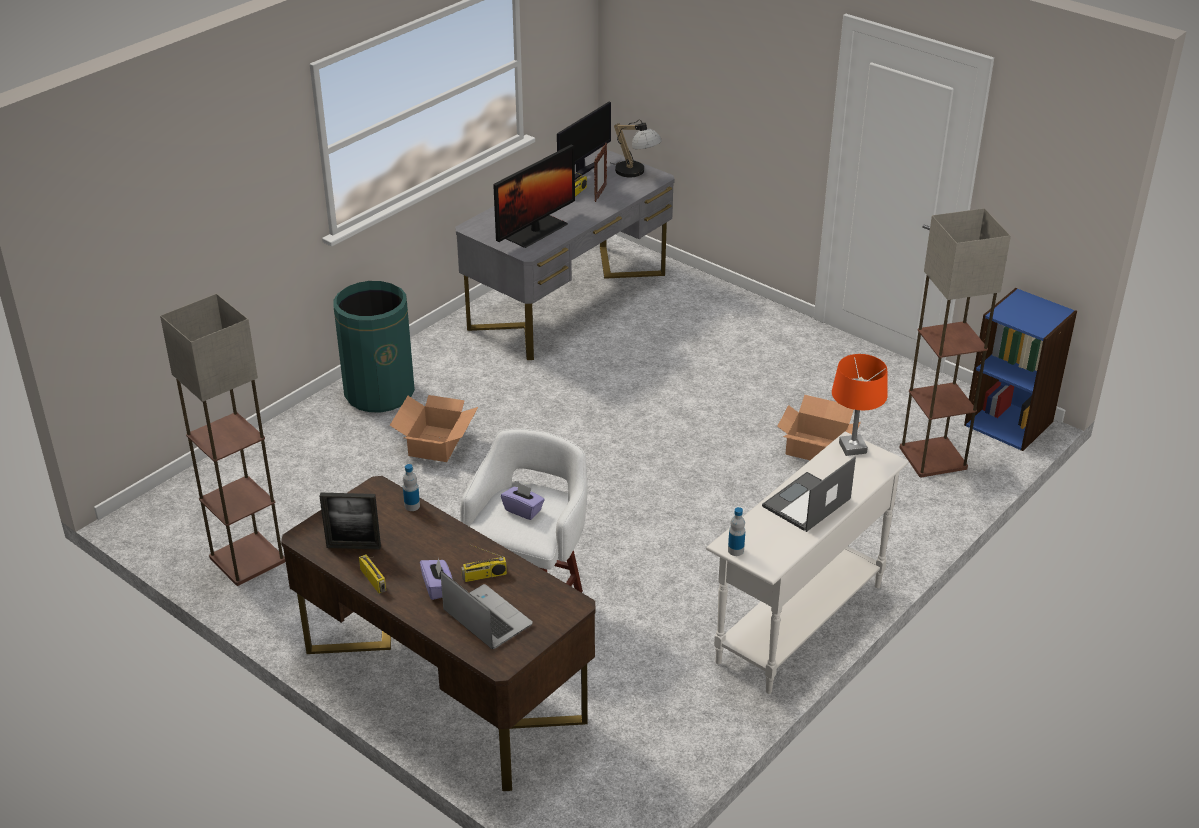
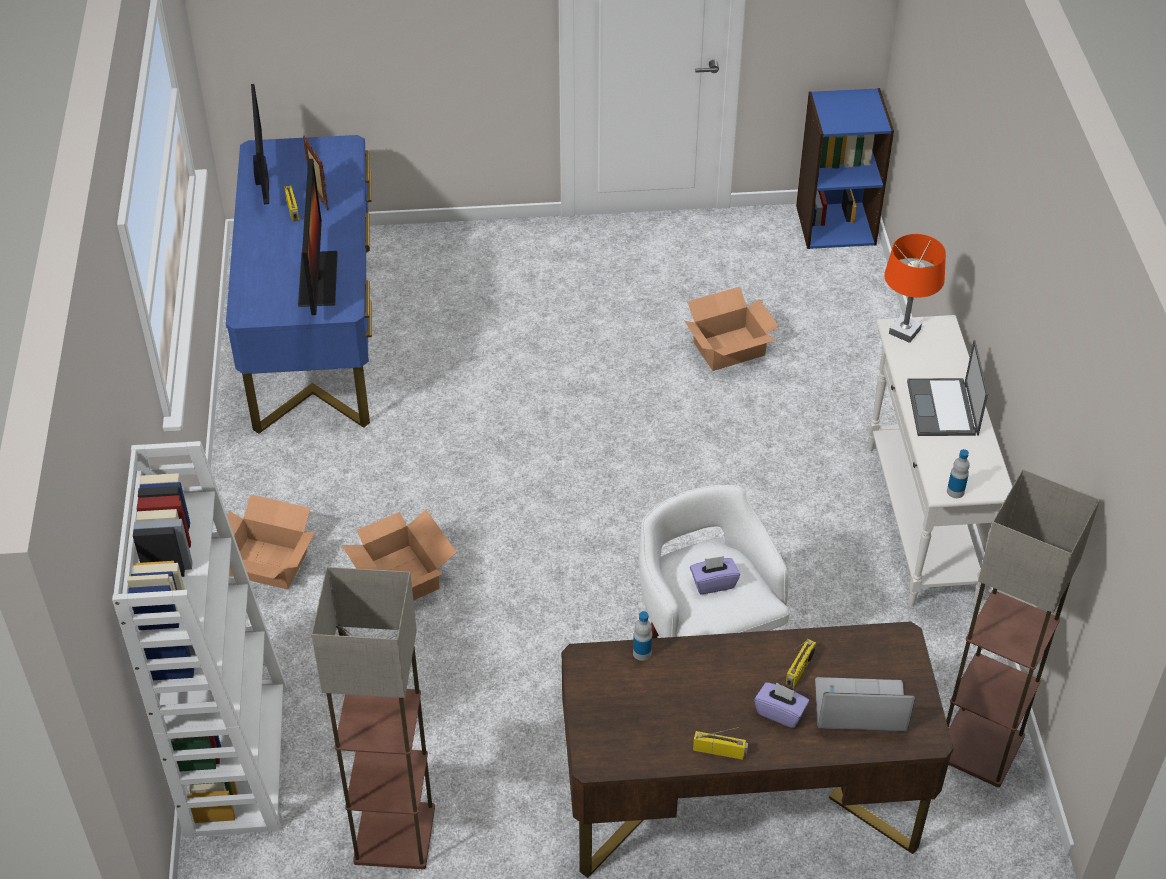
camera: 45 degrees left, 10 degrees up
(232, 469) = (235, 756): none -> white bookcase
(353, 547) = (654, 733): picture frame -> none
(379, 393) = (267, 562): green trash can -> cardboard box
(568, 301) = (315, 335): grey desk -> blue desk
(636, 173) = (319, 152): table lamp -> none
(932, 458) = (824, 297): floor lamp -> floor lamp (980, 748)

